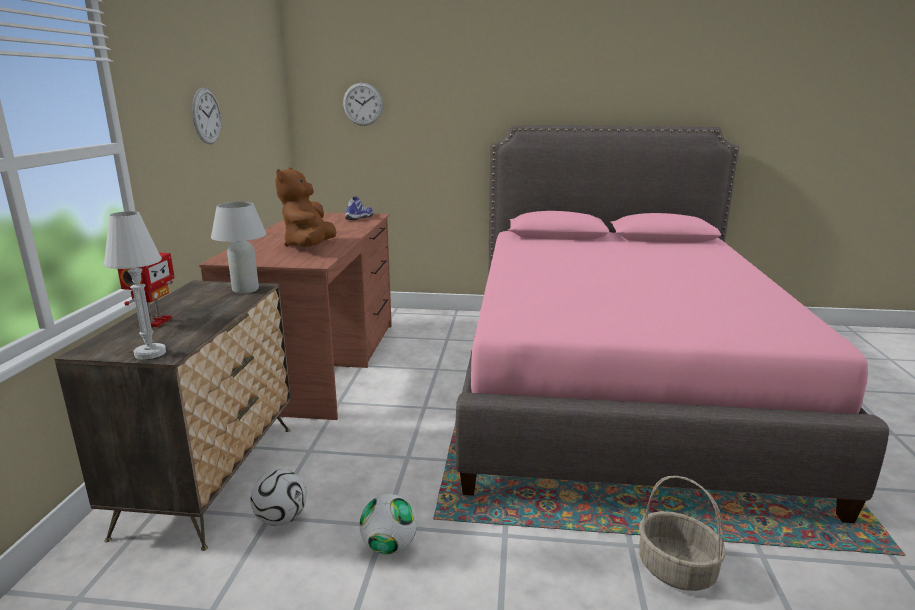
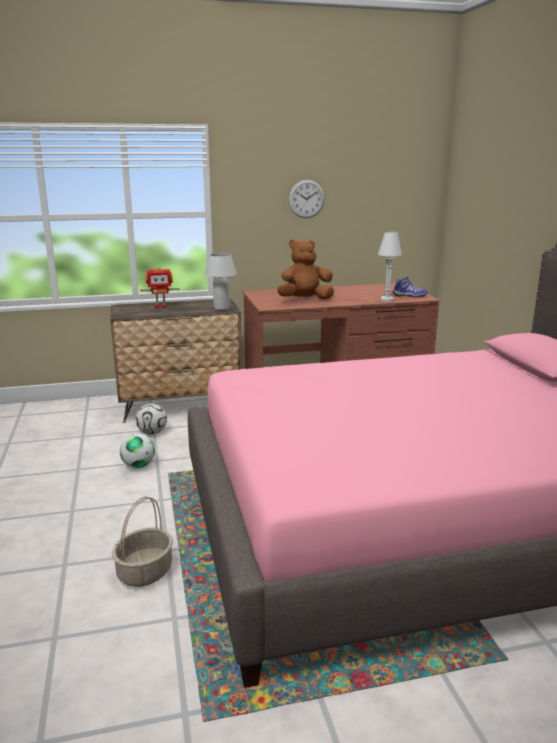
camera: 70 degrees right, 0 degrees up
(150, 353) = (121, 313): white table lamp -> white table lamp (387, 300)
(362, 104) = (481, 197): wall clock -> none

